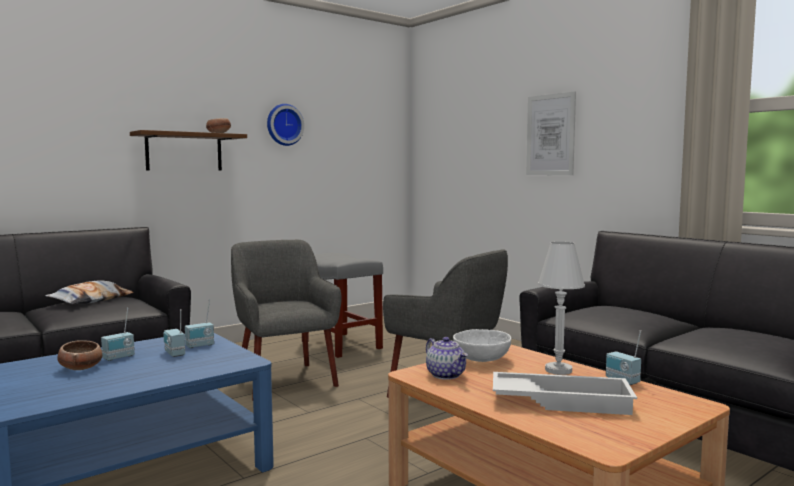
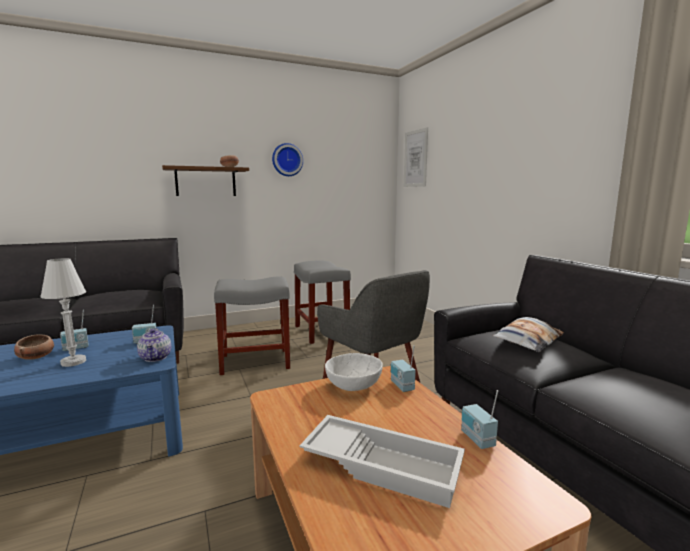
camera: 15 degrees right, 5 degrees up
(91, 300) = (119, 292): pillow -> pillow (527, 340)
(173, 353) = (117, 348): radio -> radio (401, 386)
(284, 380) = (256, 361): grey armchair -> grey stool
(446, 375) = (301, 404): teapot -> teapot (156, 357)
(550, 135) = (499, 163): picture -> picture (415, 158)
(558, 370) = (417, 412): white table lamp -> white table lamp (73, 362)

